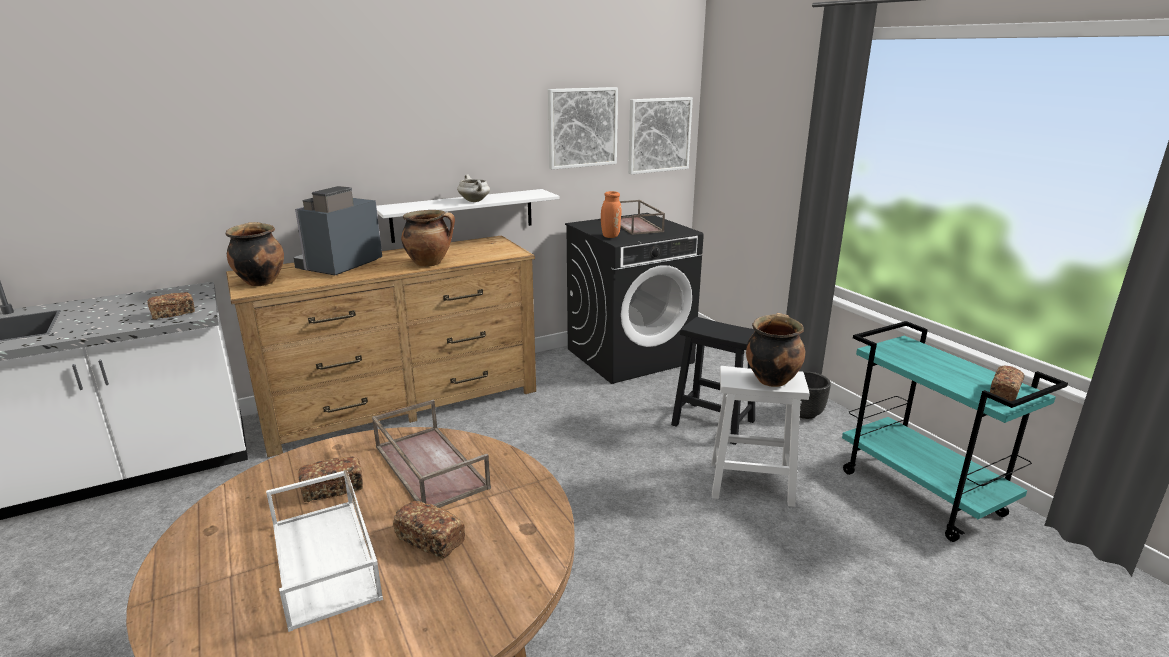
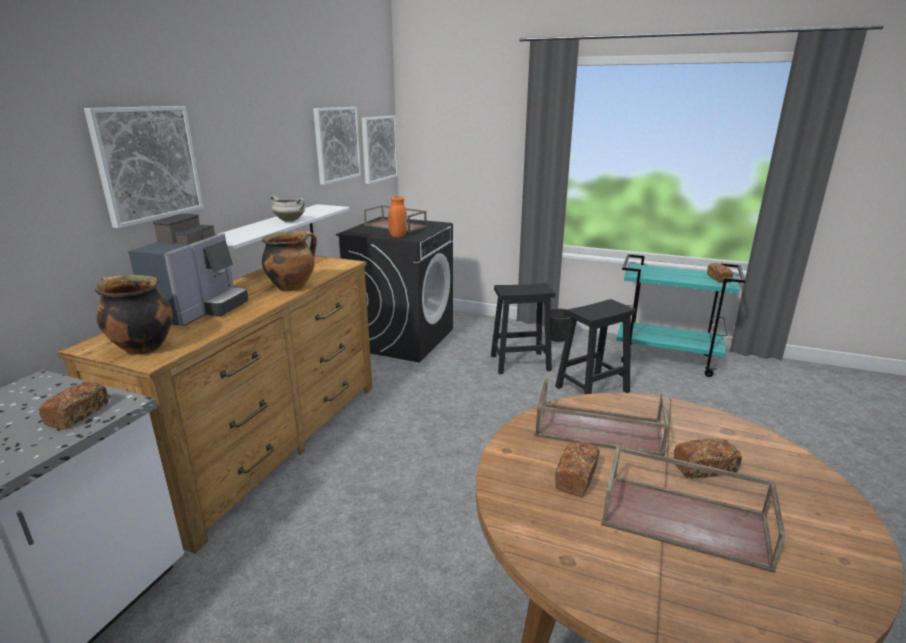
camera: 40 degrees left, 0 degrees up
(326, 560) = (686, 519): white tray -> brown tray
(330, 136) = (147, 164): none -> picture
(339, 265) = (199, 311): coffee machine -> coffee machine turned 150 degrees counterclockwise
(749, 483) = (591, 390): white stool -> black stool
(771, 379) = (606, 308): cooking pot -> none

